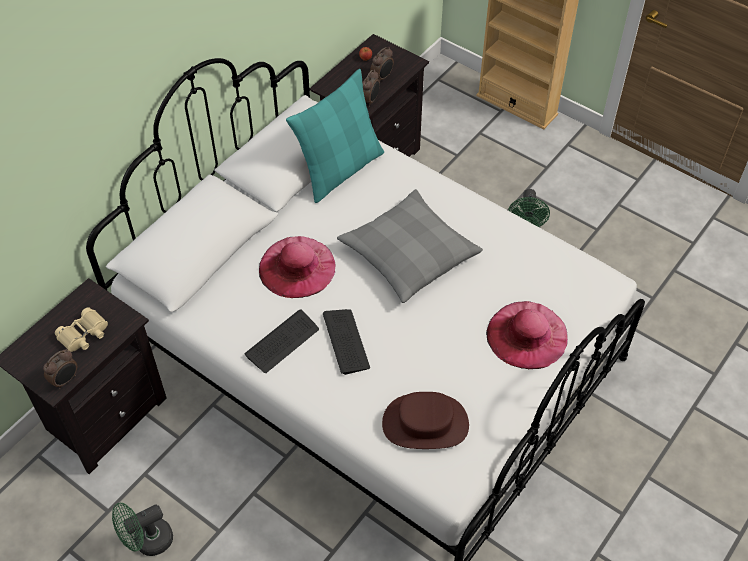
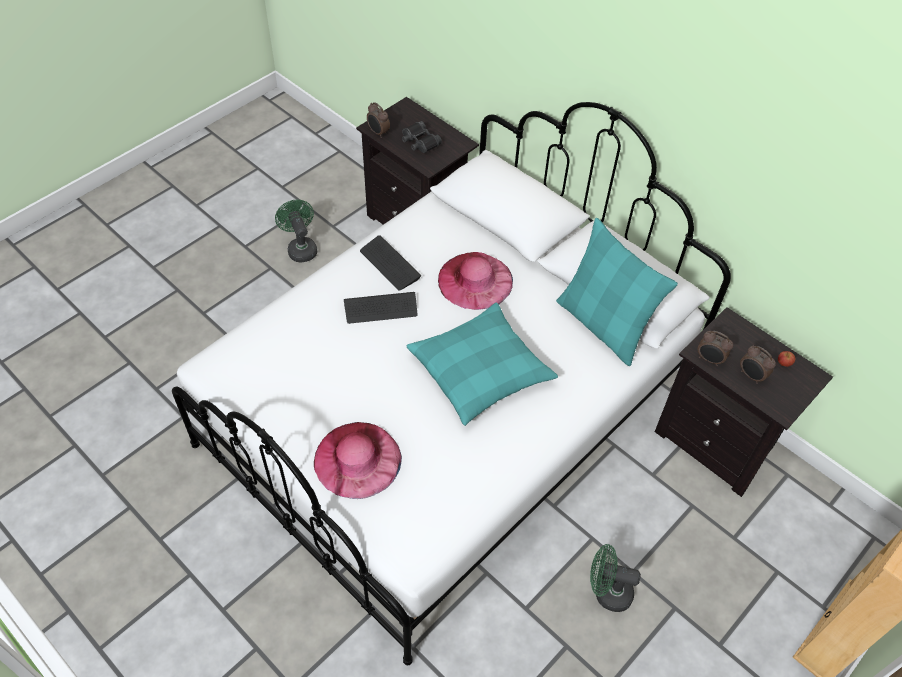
camera: 95 degrees right, 0 degrees up
(84, 335) = (419, 142): beige binoculars -> black binoculars
(409, 254) = (480, 371): grey pillow -> turquoise pillow
(425, 424) = (277, 357): brown hat -> none

